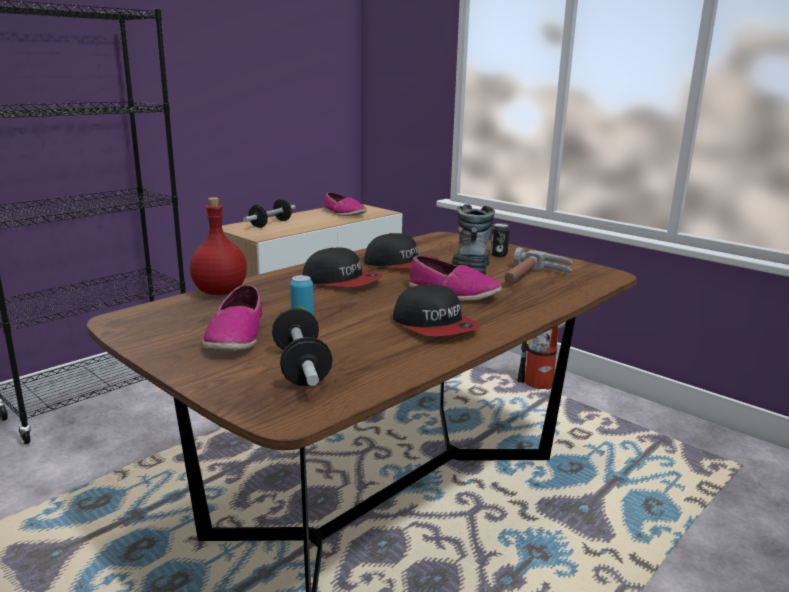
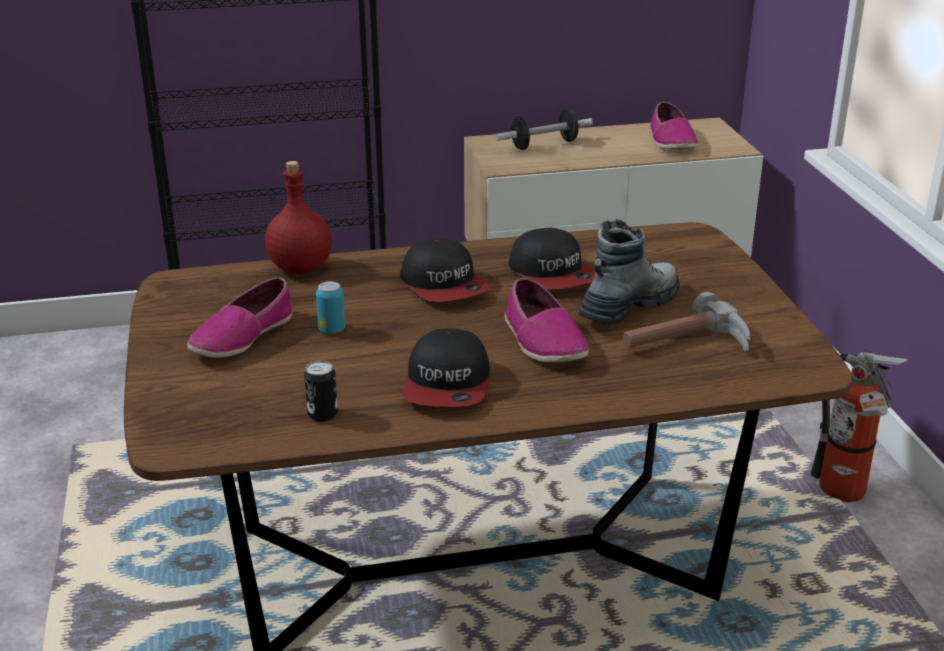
camera: 35 degrees right, 10 degrees up
(301, 367) = (248, 395): dumbbell -> none
(499, 255) = (710, 290): can -> can (322, 414)

